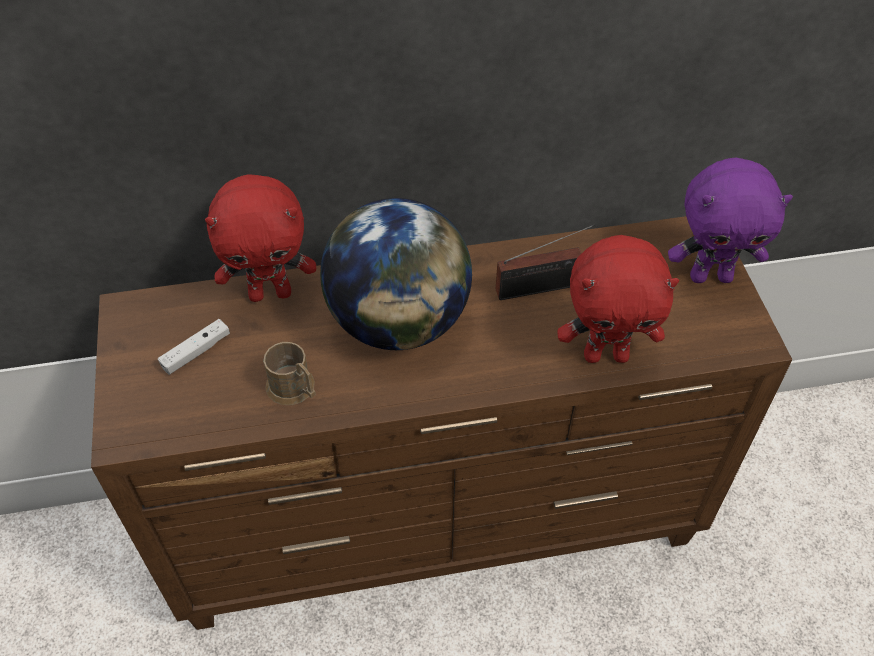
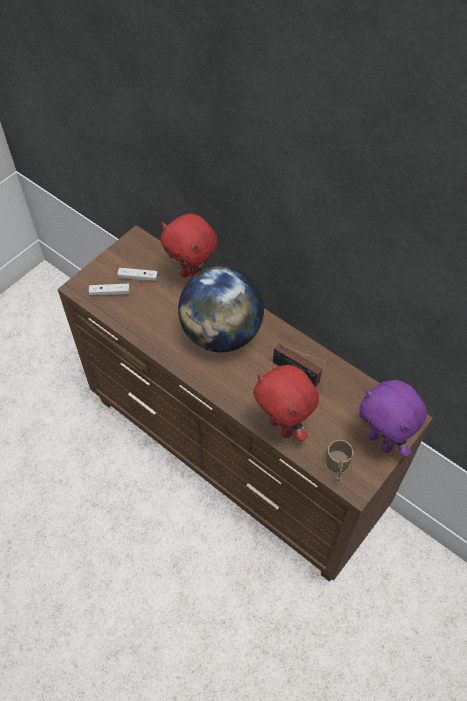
camera: 50 degrees right, 5 degrees up
(181, 403) = (110, 293): none -> white game controller
(295, 389) = (151, 324): brown mug -> brown mug (337, 467)

